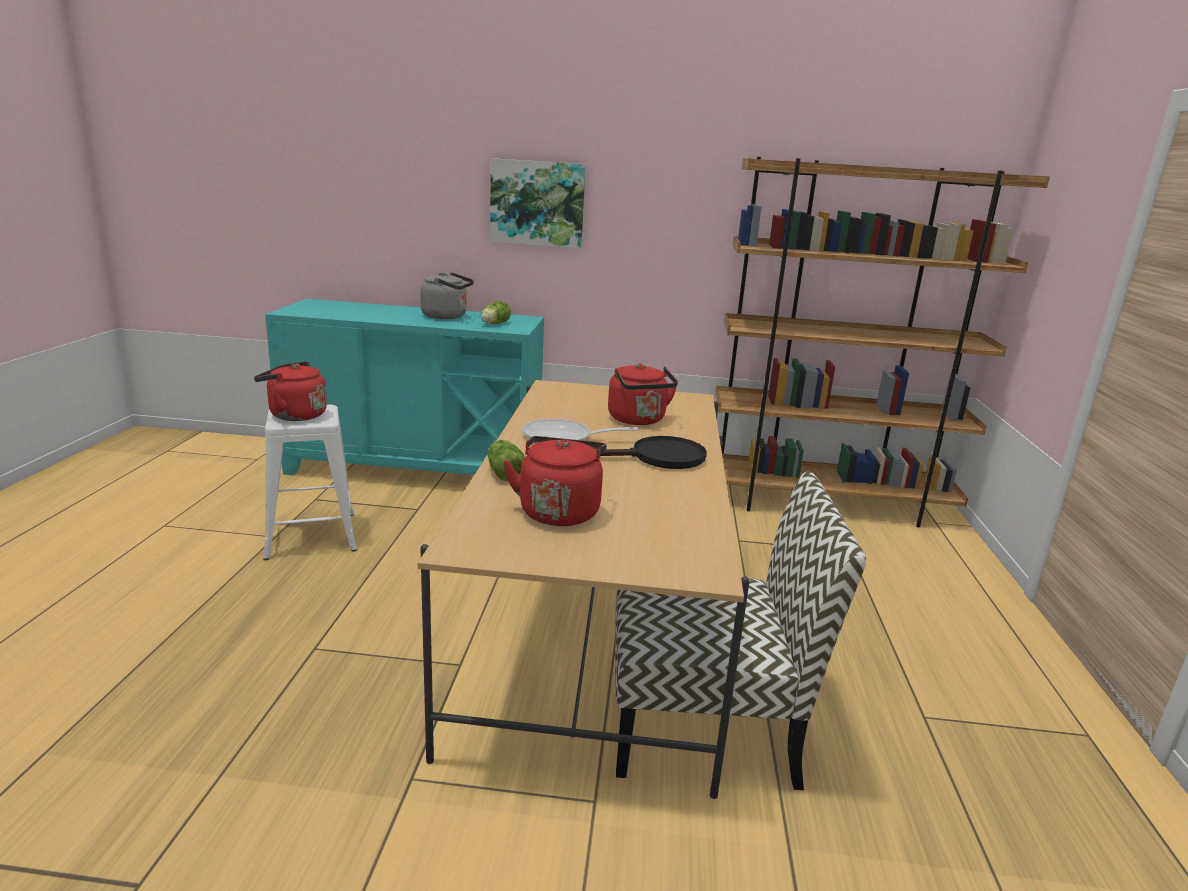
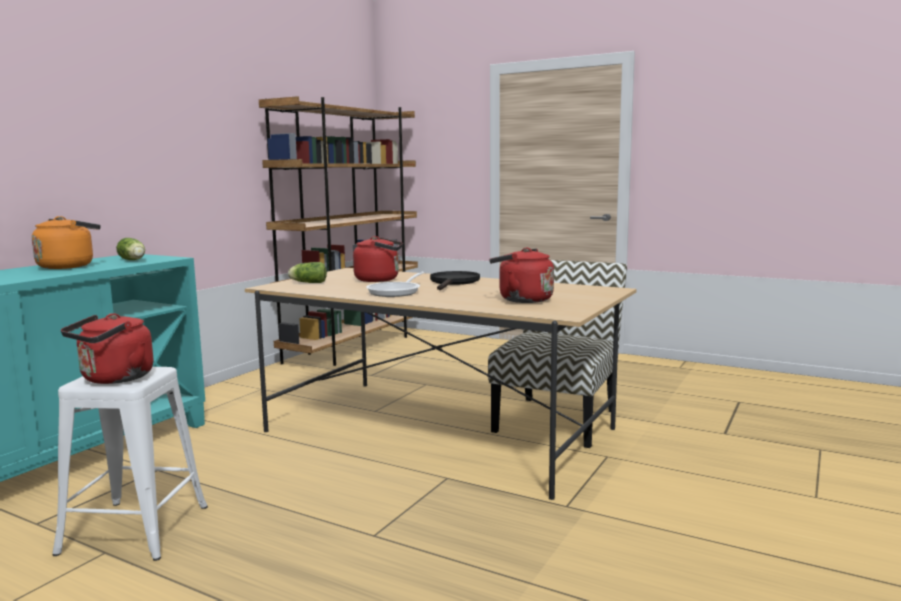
camera: 65 degrees left, 10 degrees down
(447, 316) = (69, 266): grey kettle -> orange kettle
(504, 472) = (448, 303): lettuce -> lettuce (307, 283)
(537, 203) = (105, 140): picture -> none

